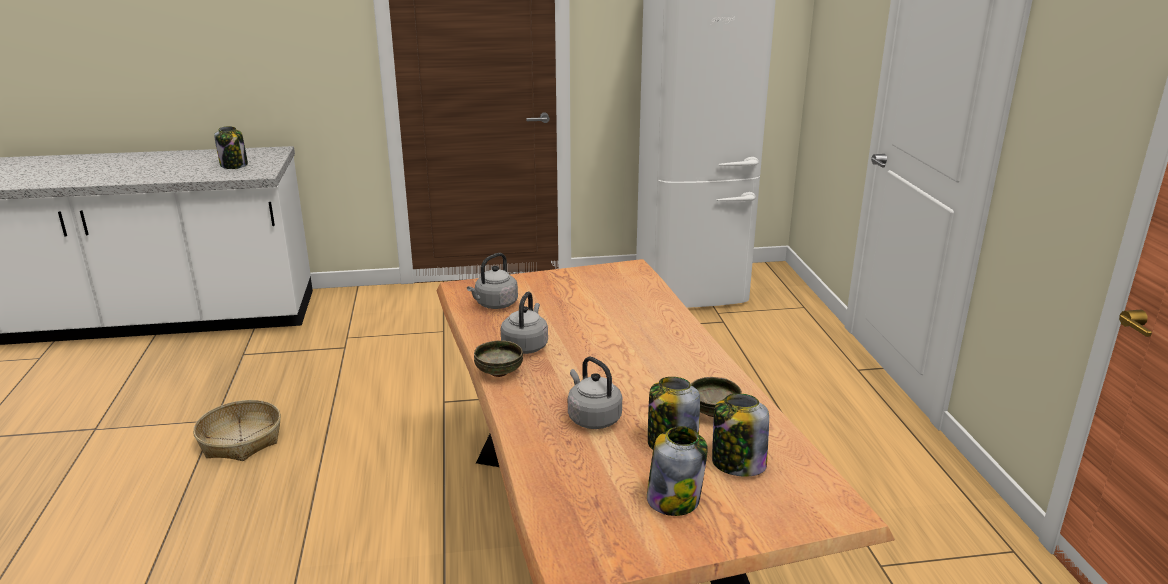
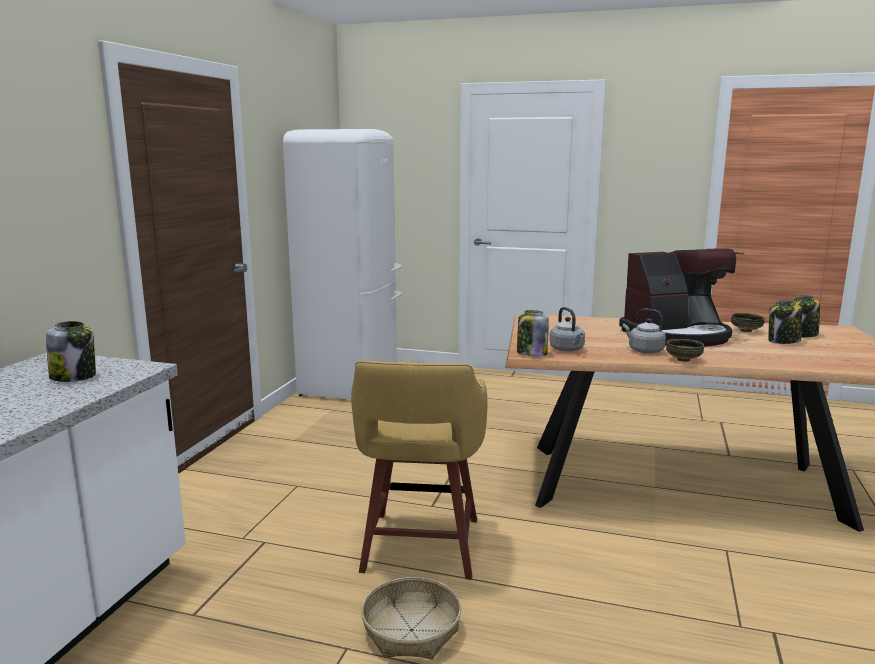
camera: 65 degrees left, 10 degrees down
(364, 414) = (420, 547): none -> yellow stool
(592, 418) = (750, 349): grey kettle -> none
(628, 361) = (677, 335): none -> coffee machine
(674, 499) = (840, 348): jar -> jar (531, 354)

